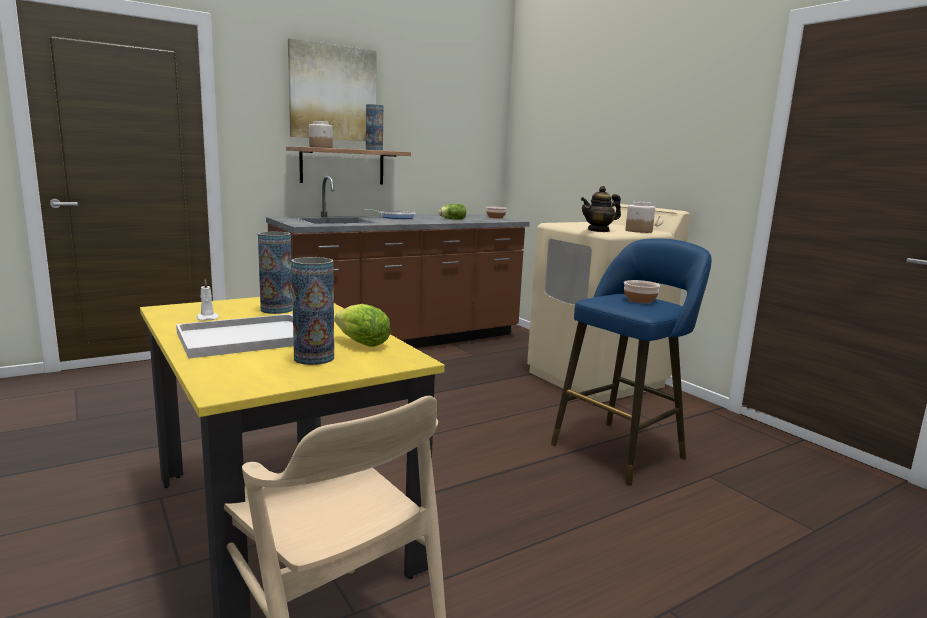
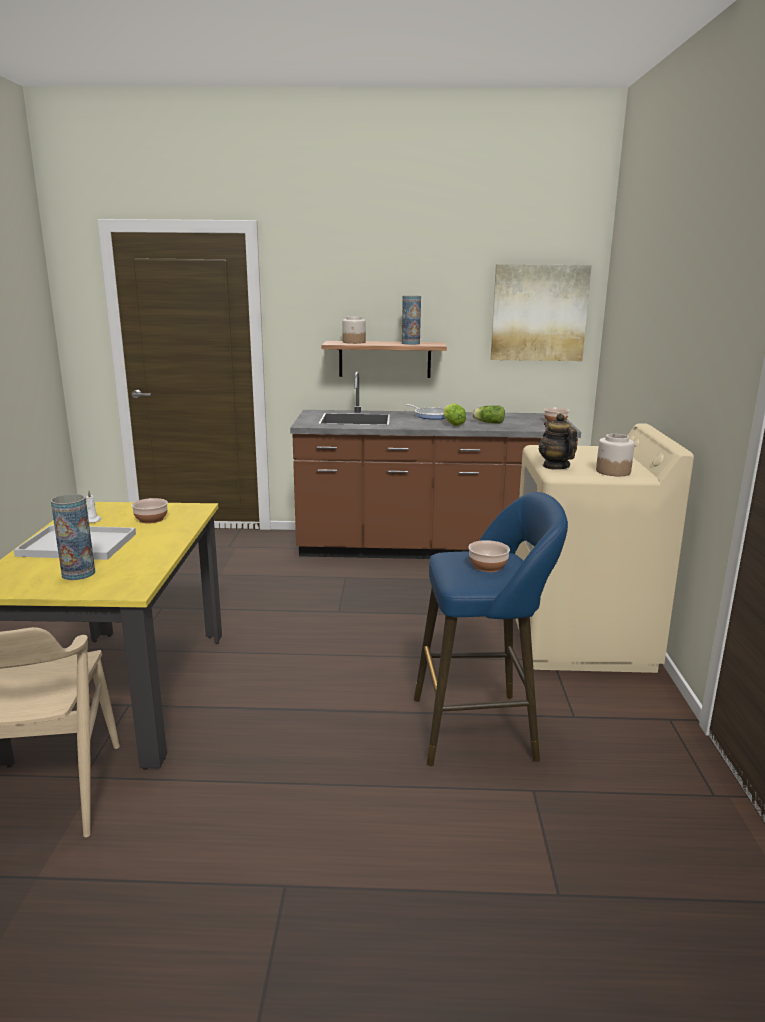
camera: 35 degrees right, 5 degrees up
(276, 310) = (150, 519): vase -> bowl
(333, 93) = (375, 284): picture -> picture (539, 313)
(359, 343) = (133, 566): lettuce -> lettuce (452, 424)
(598, 230) = (555, 466): teapot -> teapot turned 60 degrees clockwise

